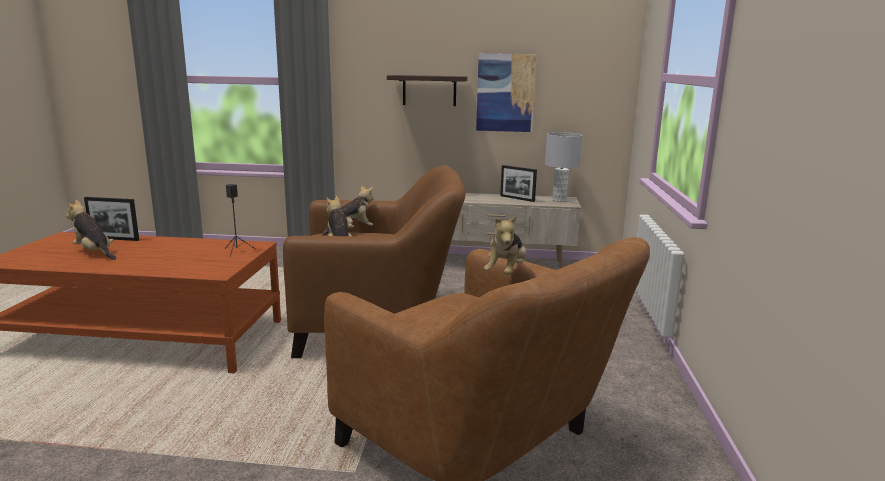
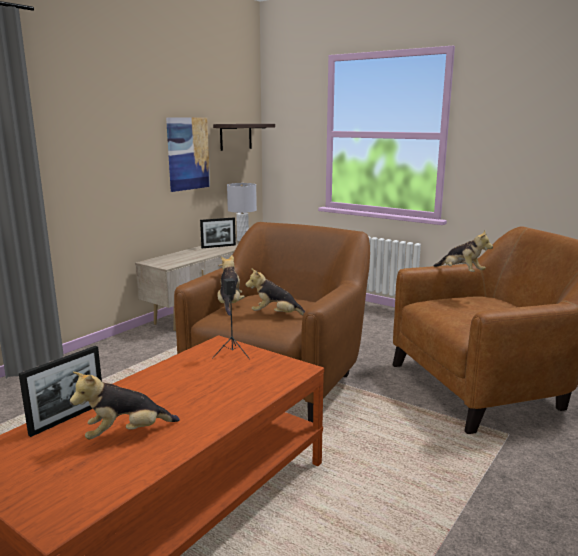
camera: 60 degrees left, 0 degrees up
(429, 90) = (130, 157): shelf -> shelf (235, 136)

